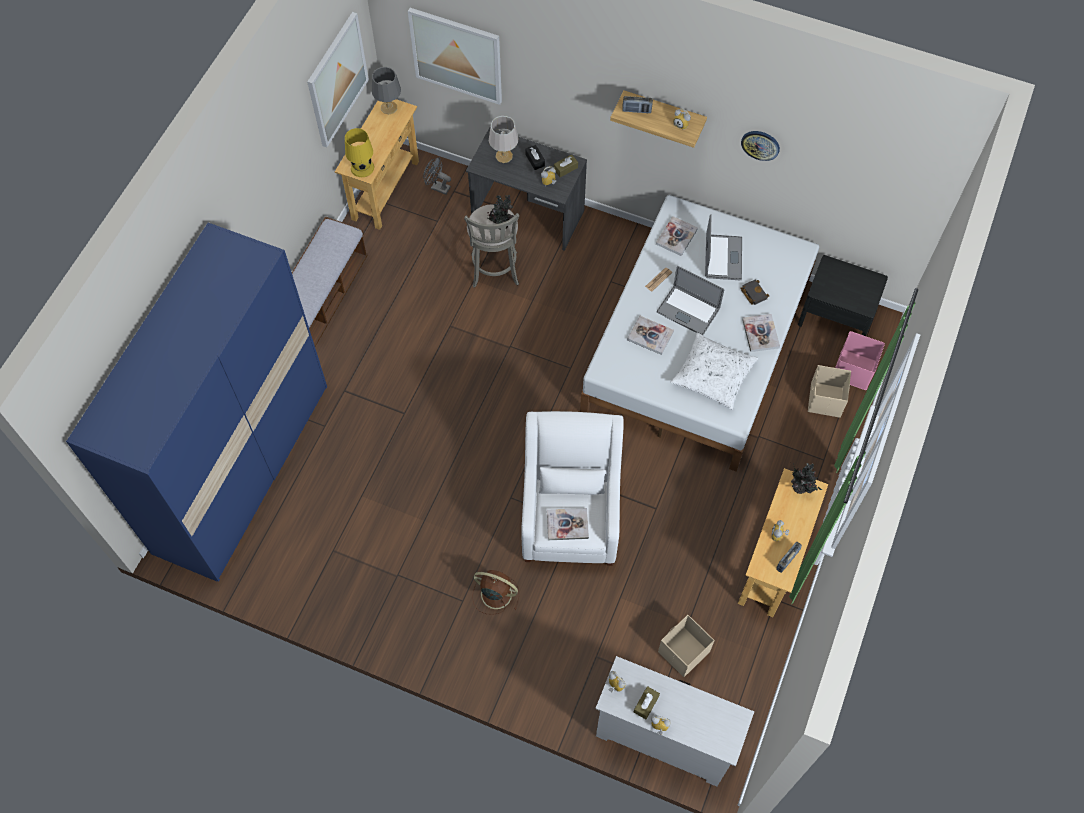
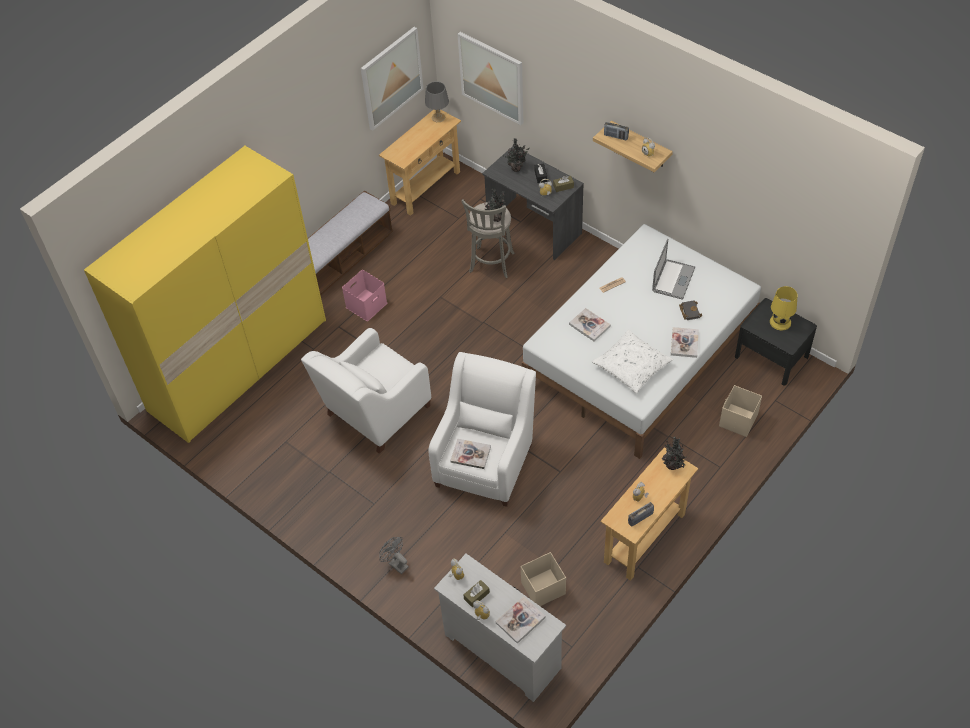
camera: 20 degrees right, 10 degrees down
(242, 468) = (239, 365): blue wardrobe -> yellow wardrobe
(362, 168) = (401, 156): yellow table lamp -> yellow table lamp (780, 322)
(425, 489) = (374, 413): none -> white armchair
(437, 187) = (468, 193): grey fan -> grey fan (396, 564)
(495, 593) = (402, 504): brown fan -> none
(504, 155) = (516, 168): grey table lamp -> potted plant
(676, 237) = (639, 256): book -> book (520, 620)
(688, 310) = (628, 313): laptop -> none
(760, 144) = (713, 182): wall clock -> none
(853, 368) = (772, 401): pink storage box -> pink storage box (366, 304)

